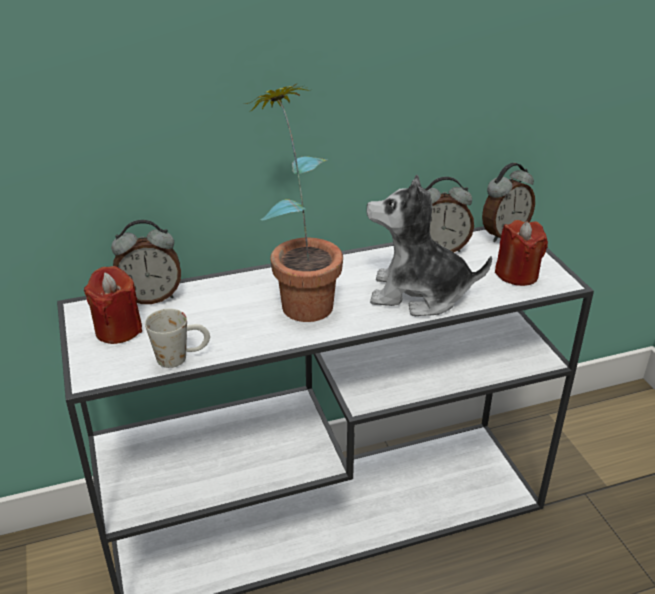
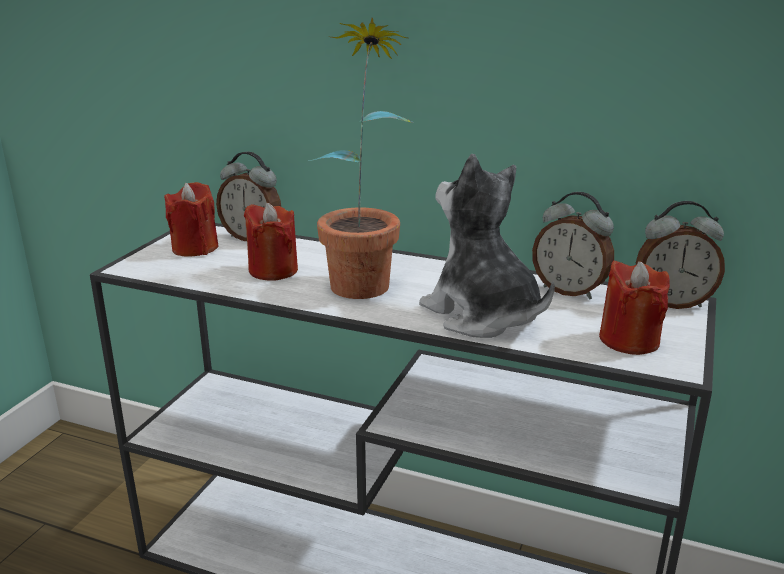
camera: 40 degrees right, 10 degrees down
(181, 357) = (203, 280): white mug -> none
(222, 322) = (273, 270): none -> red candle

